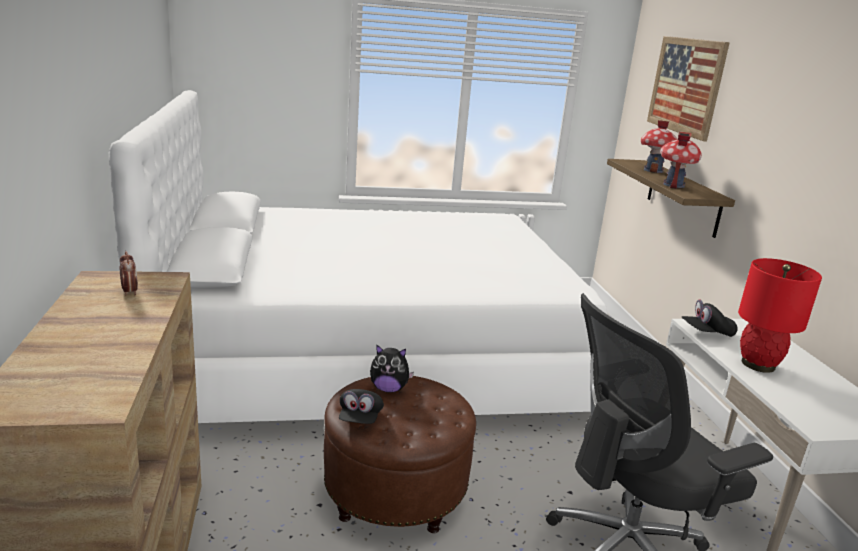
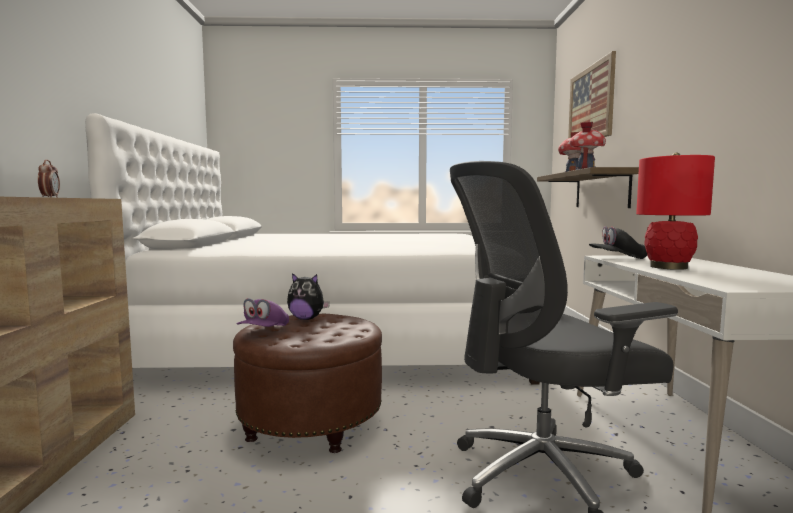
camera: 10 degrees right, 15 degrees down
(360, 418) = (264, 331): black cap -> purple cap

